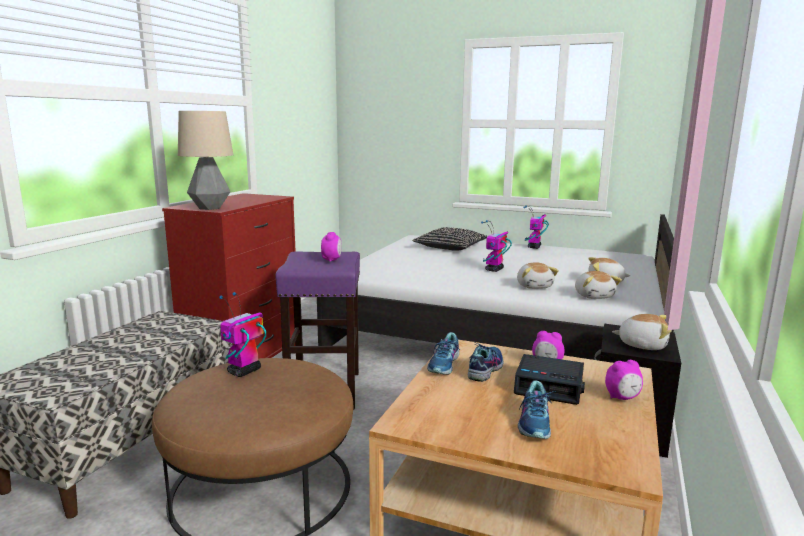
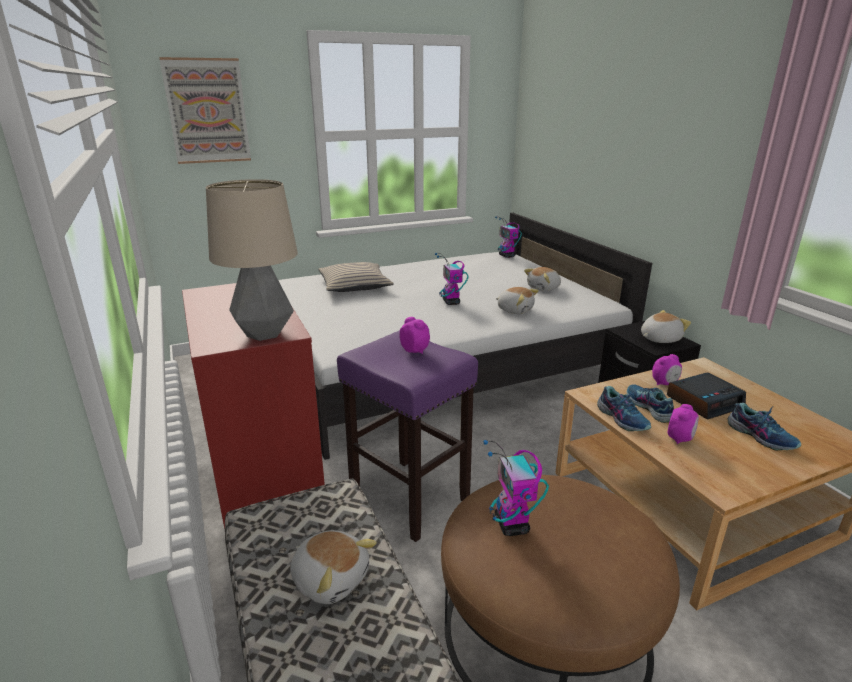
camera: 45 degrees left, 10 degrees up
(386, 101) = (207, 111): none -> picture
(450, 247) = (355, 285): black pillow -> beige pillow
(534, 247) = (421, 265): toy robot -> toy robot (507, 256)
(594, 296) = (567, 305): plush toy -> plush toy (331, 578)
(622, 398) = (743, 389): alarm clock -> alarm clock (680, 439)

